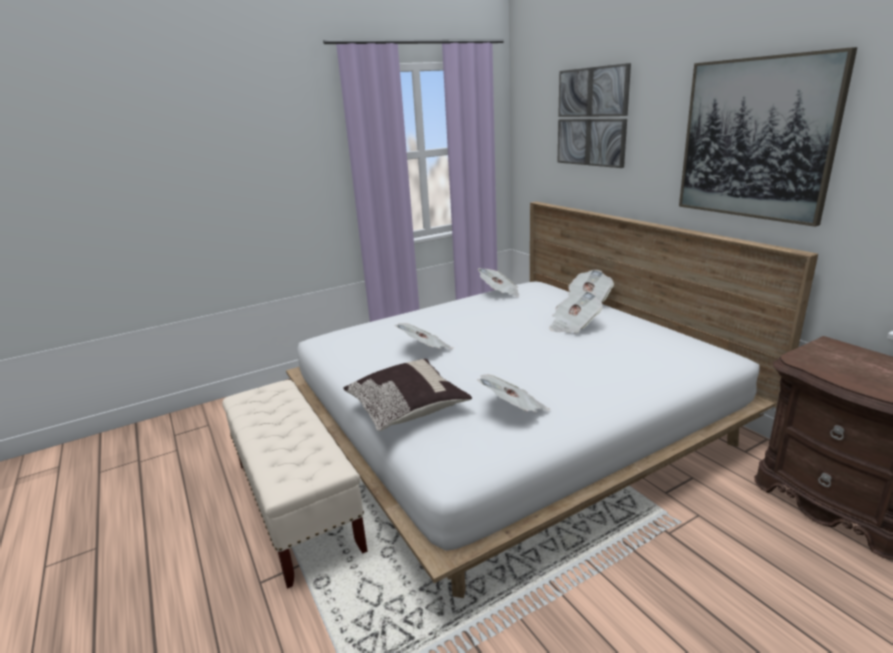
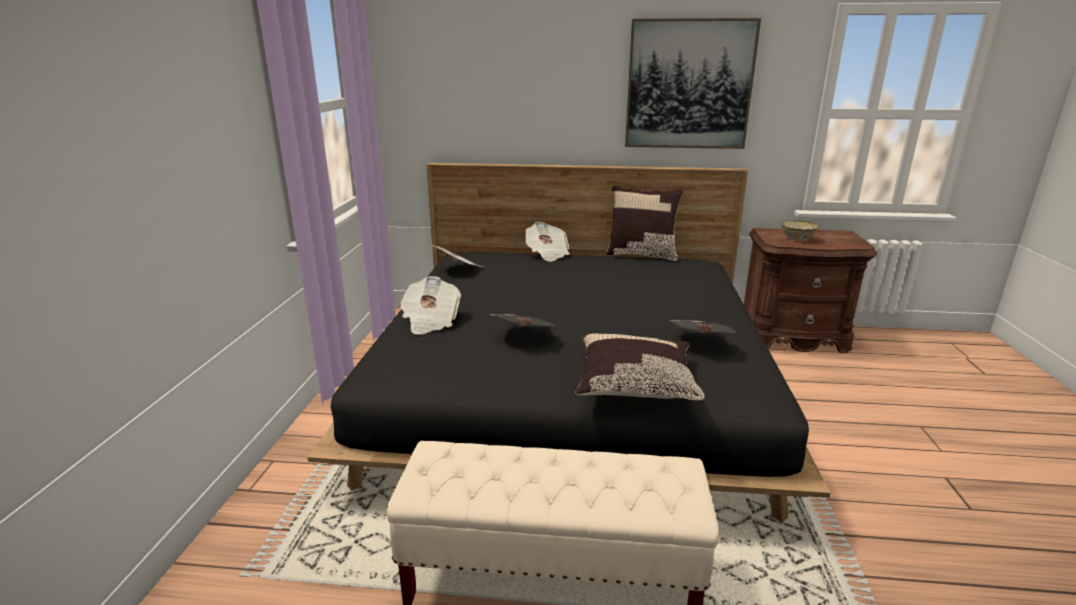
camera: 55 degrees left, 0 degrees up
(508, 422) = (571, 391): white bed -> black bed
(573, 326) = (585, 274): newspaper -> newspaper (430, 321)
(592, 117) = (507, 65): picture -> none
(673, 328) = (642, 255): none -> pillow
(848, 365) = (797, 238): none -> bowl

